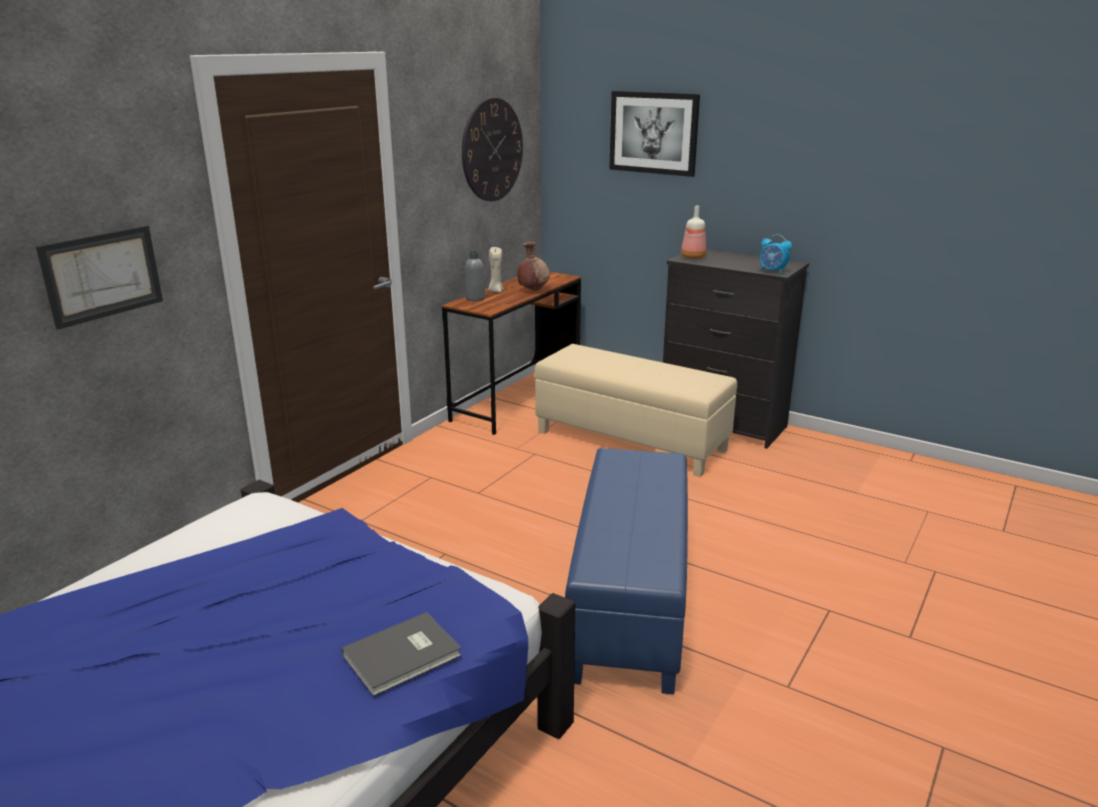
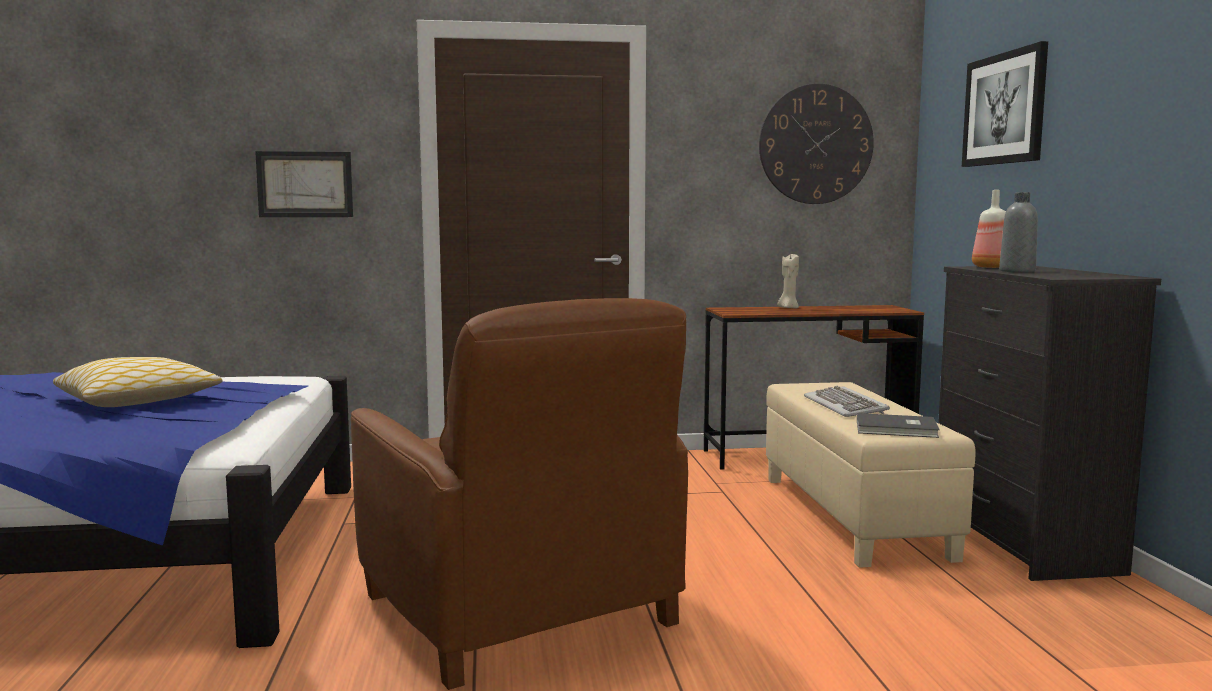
camera: 50 degrees right, 15 degrees down
(275, 602) = (138, 401): none -> pillow
(404, 656) = (79, 434): grey book -> grey book (897, 429)
(475, 298) = (750, 308): grey bottle -> grey bottle (1017, 271)
(533, 290) = (829, 311): brown vase -> none
(629, 371) = (846, 406): none -> keyboard
(631, 602) = (520, 611): blue ottoman -> brown armchair
(772, 271) = (1053, 276): alarm clock -> none

